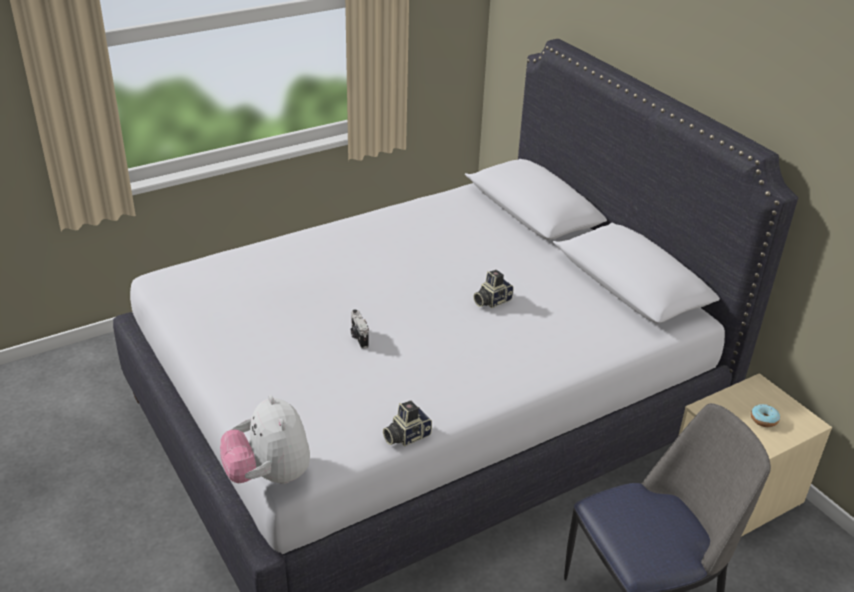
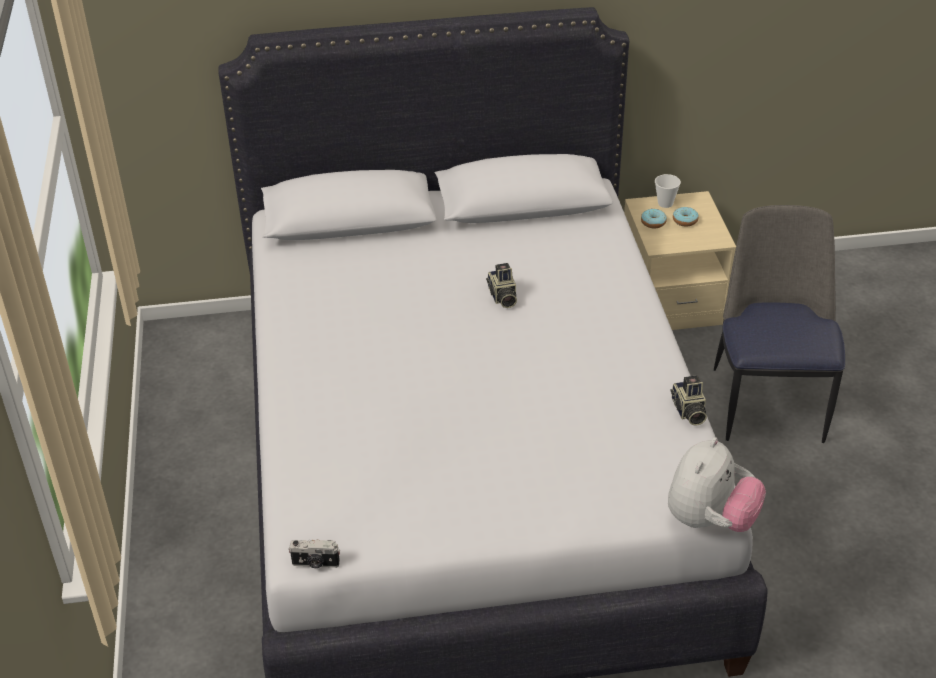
camera: 65 degrees left, 5 degrees up
(269, 475) = (710, 520): plush toy -> plush toy turned 60 degrees counterclockwise
(358, 337) = (517, 406): camera -> camera (315, 564)
(739, 399) = (653, 222): none -> donut
(779, 401) = (665, 203): none -> cup

